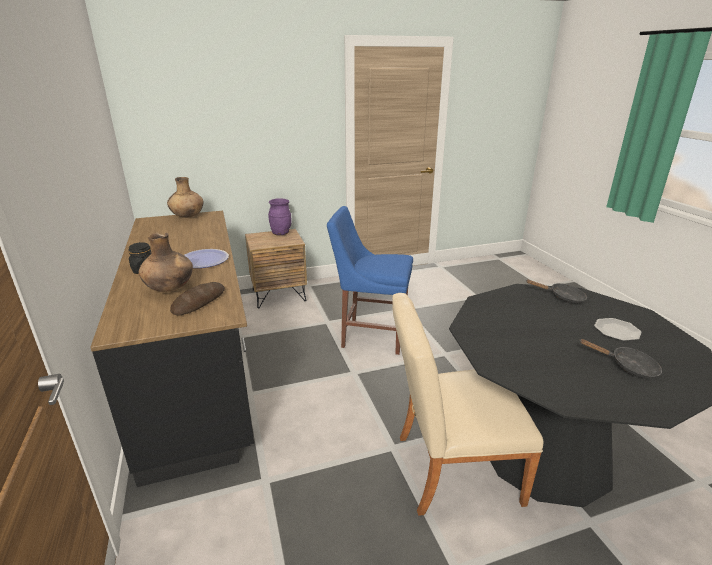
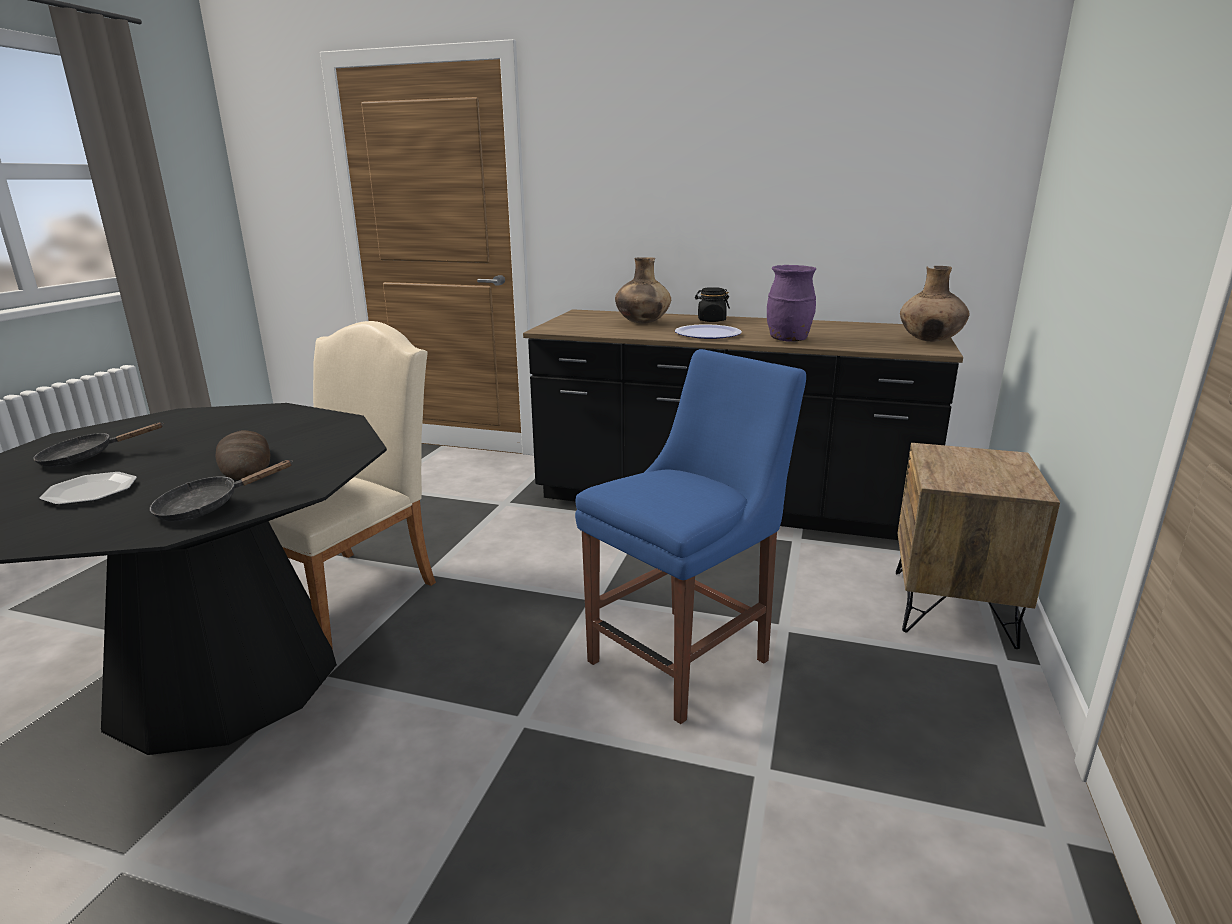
camera: 125 degrees right, 5 degrees down
(199, 302) = (593, 326): bread -> bread (245, 462)
(281, 233) = (1016, 480): purple vase -> purple vase (788, 340)

